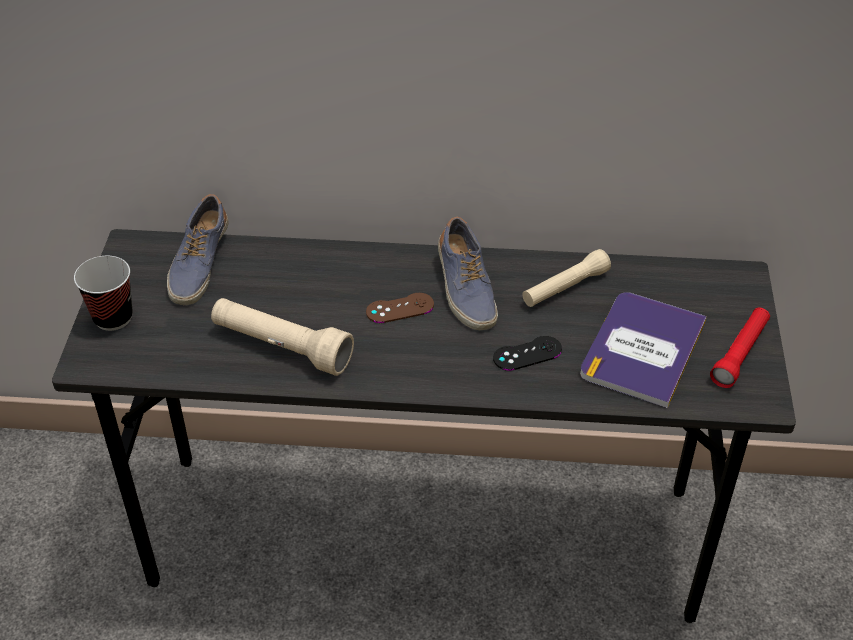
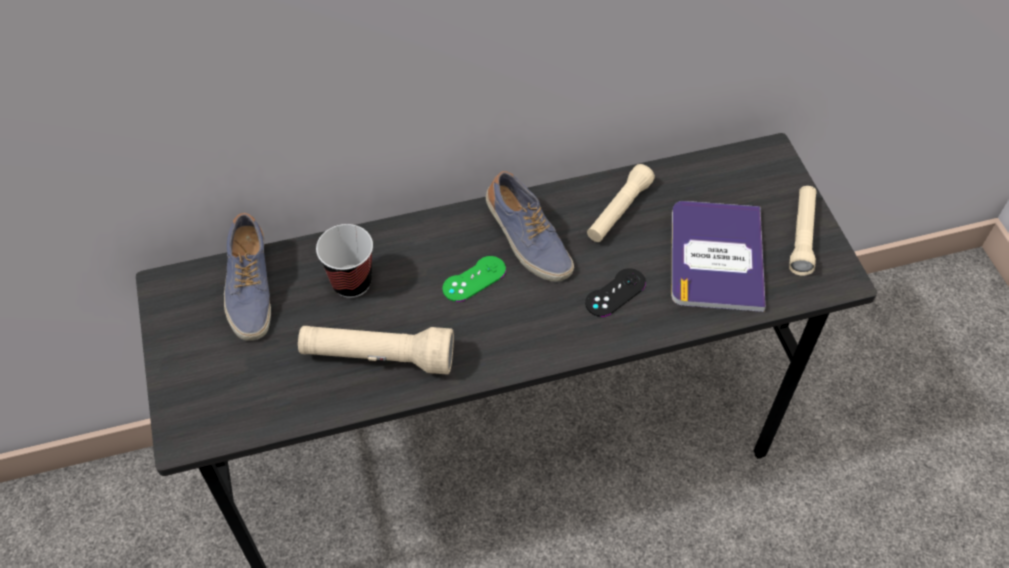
camera: 20 degrees left, 10 degrees up
(113, 317) = (187, 376): cup -> cup (351, 282)
(400, 308) = (474, 279): brown game controller -> green game controller
(740, 354) = (802, 236): red flashlight -> beige flashlight

